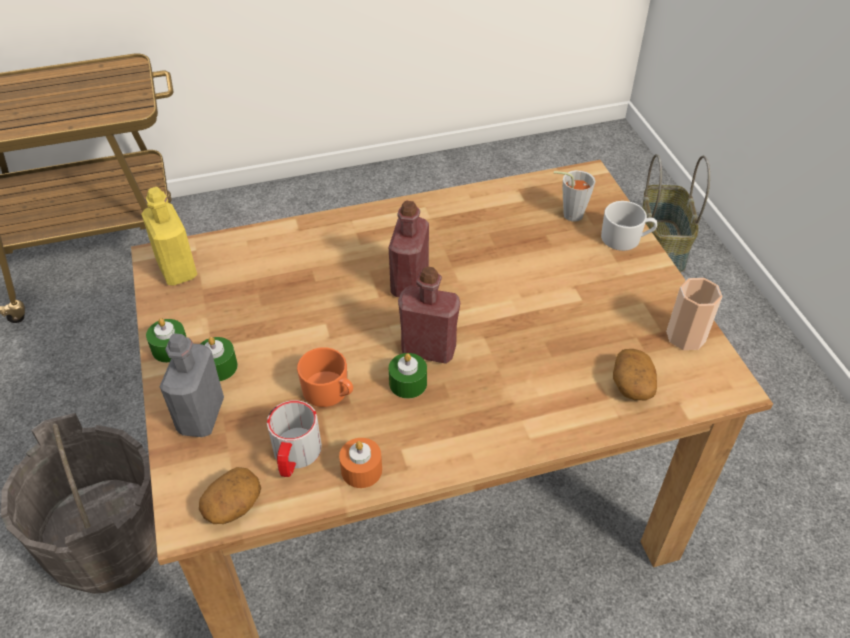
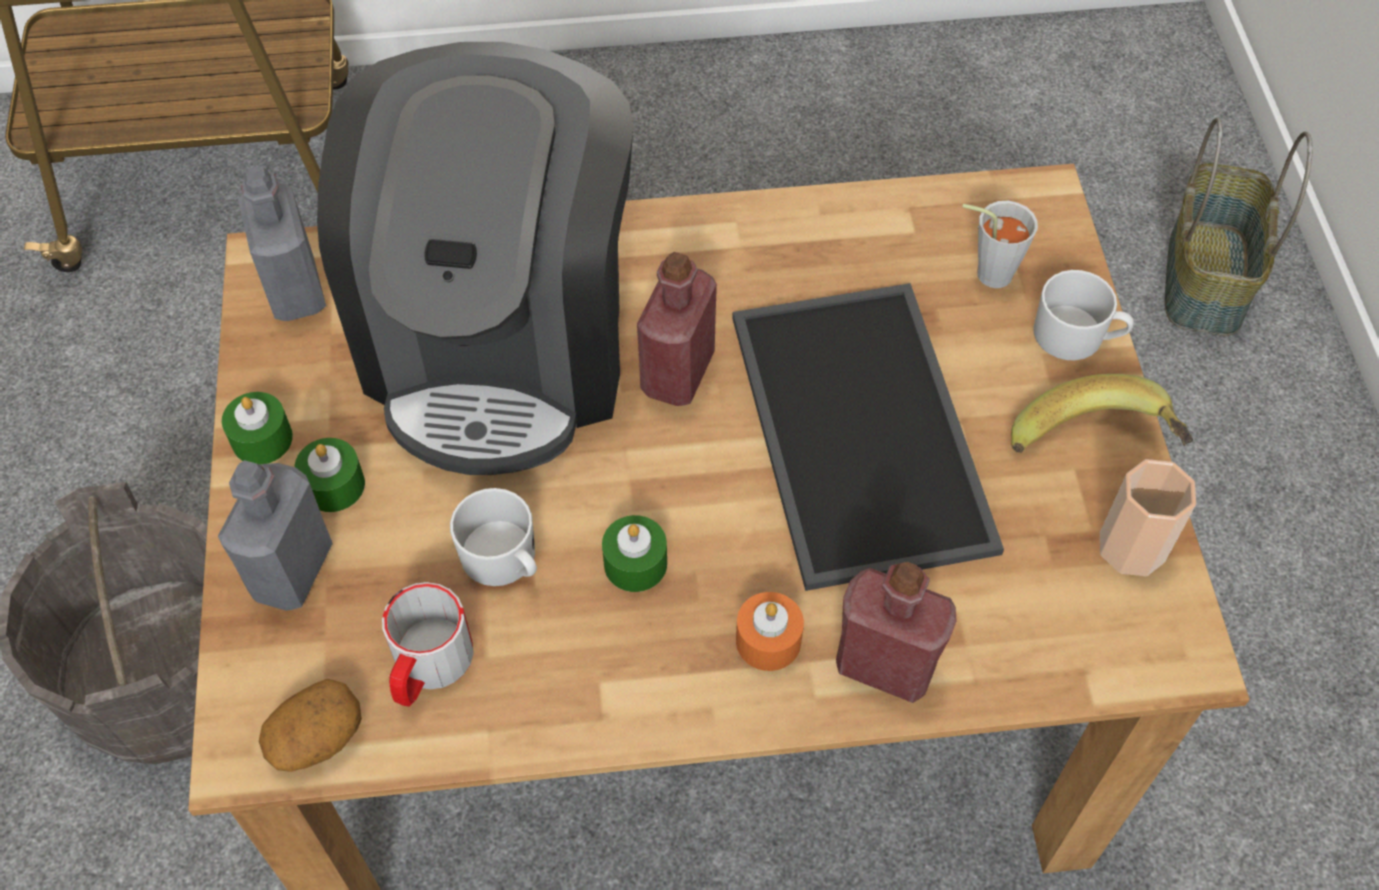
camera: 10 degrees right, 10 degrees up
(177, 270) = (295, 290): yellow bottle -> grey bottle
(305, 281) = (502, 343): none -> coffee machine
(330, 392) = (504, 560): orange mug -> white mug
(361, 470) = (528, 709): orange candle -> orange candle (768, 640)
(428, 349) = (683, 505): red bottle -> red bottle (885, 665)
(524, 299) = (866, 433): none -> tray
(631, 384) = (1012, 624): potato -> none
(651, 291) = (1095, 450): none -> banana

